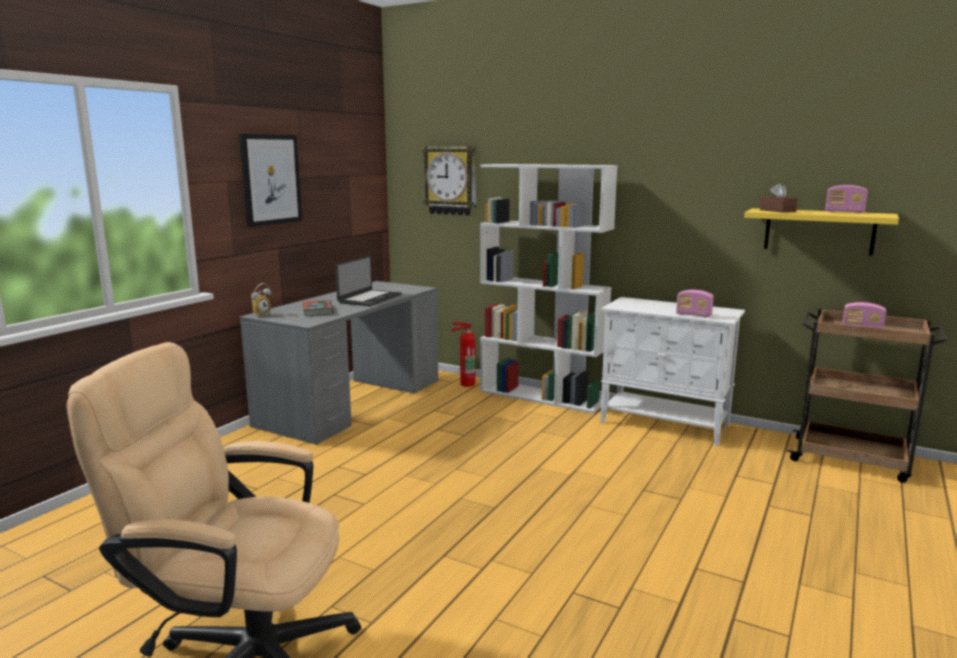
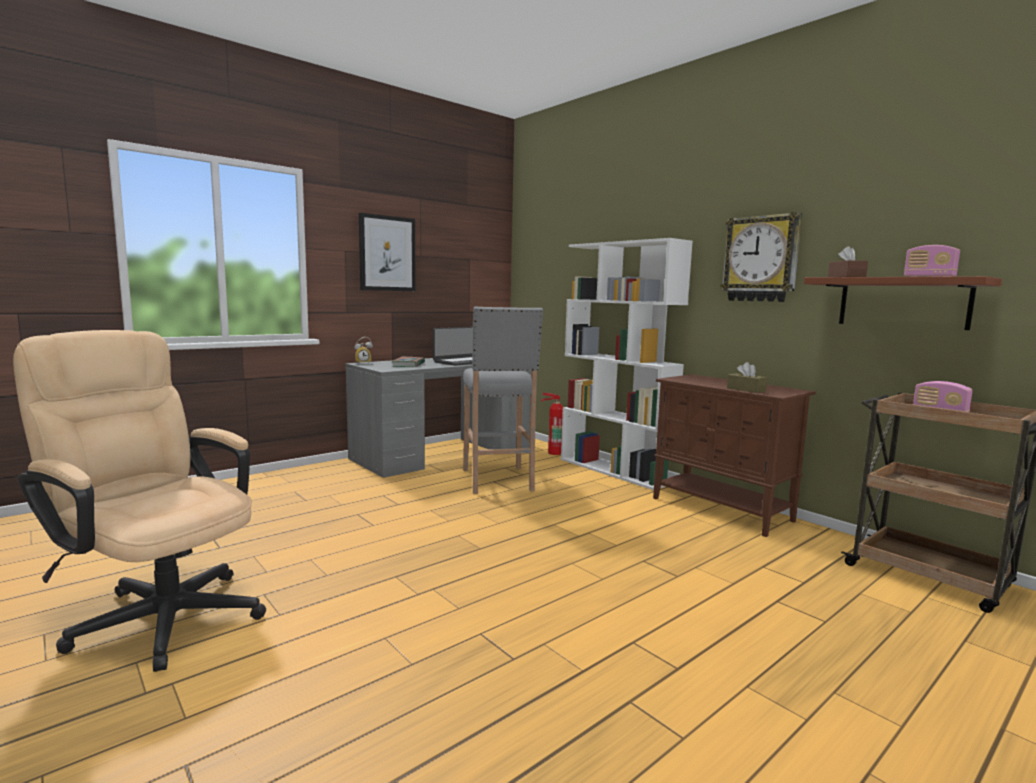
camera: 20 degrees right, 5 degrees down
(441, 427) = (498, 480): none -> grey stool
(451, 180) = (556, 265): wall clock -> wall clock (761, 259)
(665, 424) = (722, 510): white cabinet -> brown cabinet
(693, 315) = (746, 390): radio -> brown tissue box
(819, 231) = (903, 303): yellow shelf -> brown shelf

